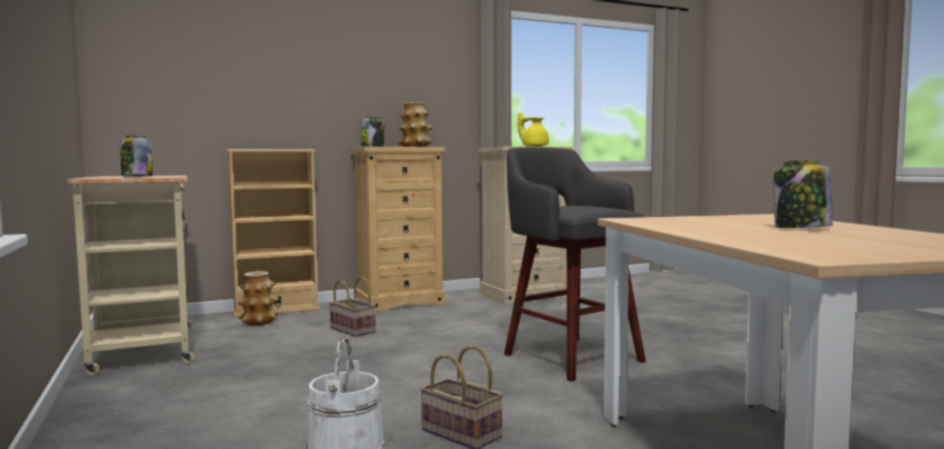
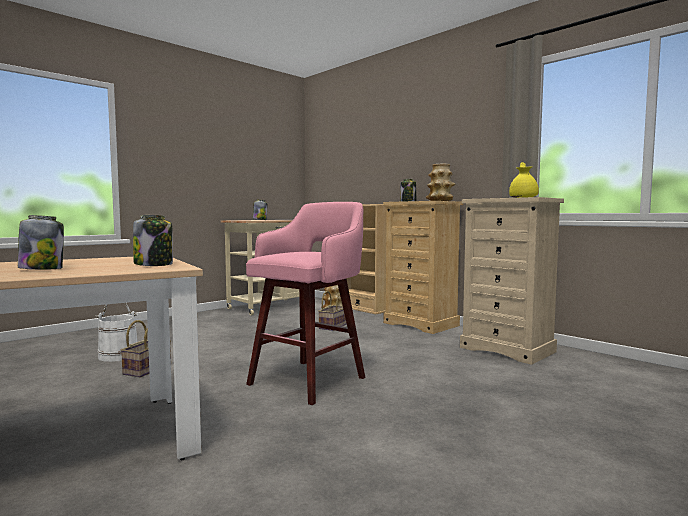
camera: 70 degrees right, 0 degrees up
(570, 357) = (310, 380): grey stool -> pink stool
(737, 217) = (154, 264): none -> jar

